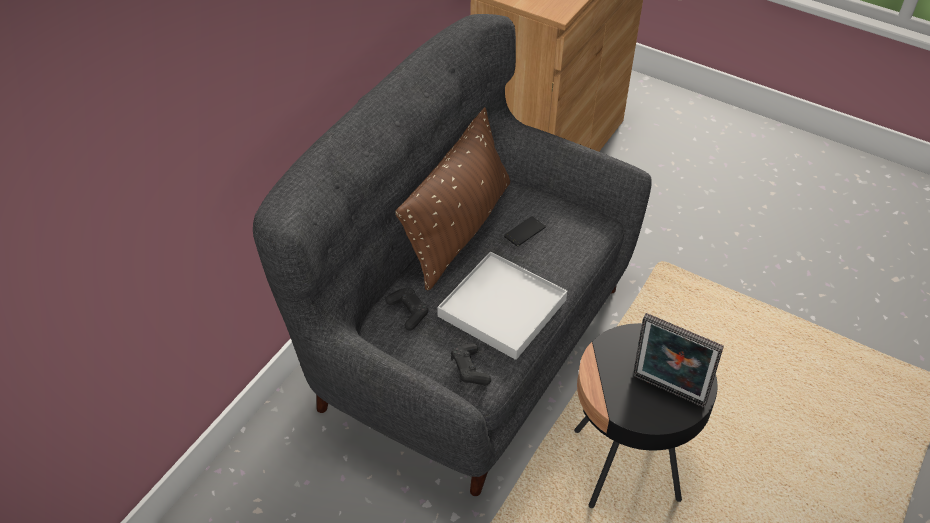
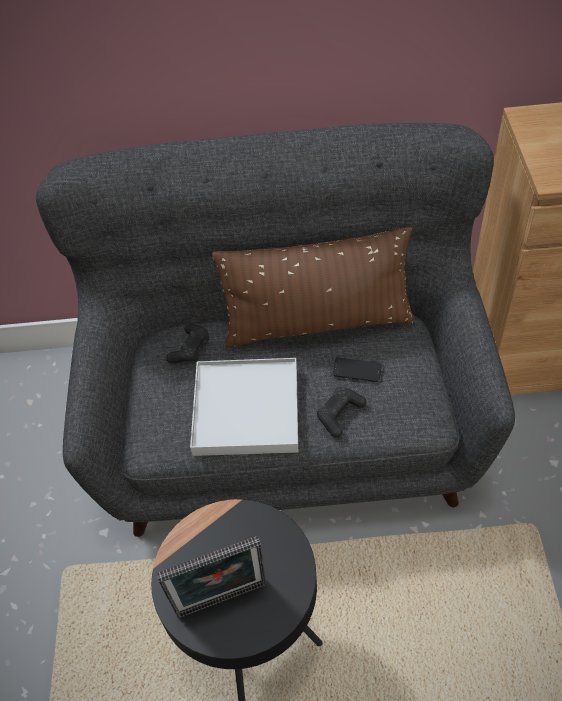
camera: 60 degrees right, 5 degrees up
(469, 369) = (156, 428): black game controller -> black game controller (340, 414)
(667, 392) = (223, 603): picture frame -> picture frame turned 105 degrees counterclockwise

